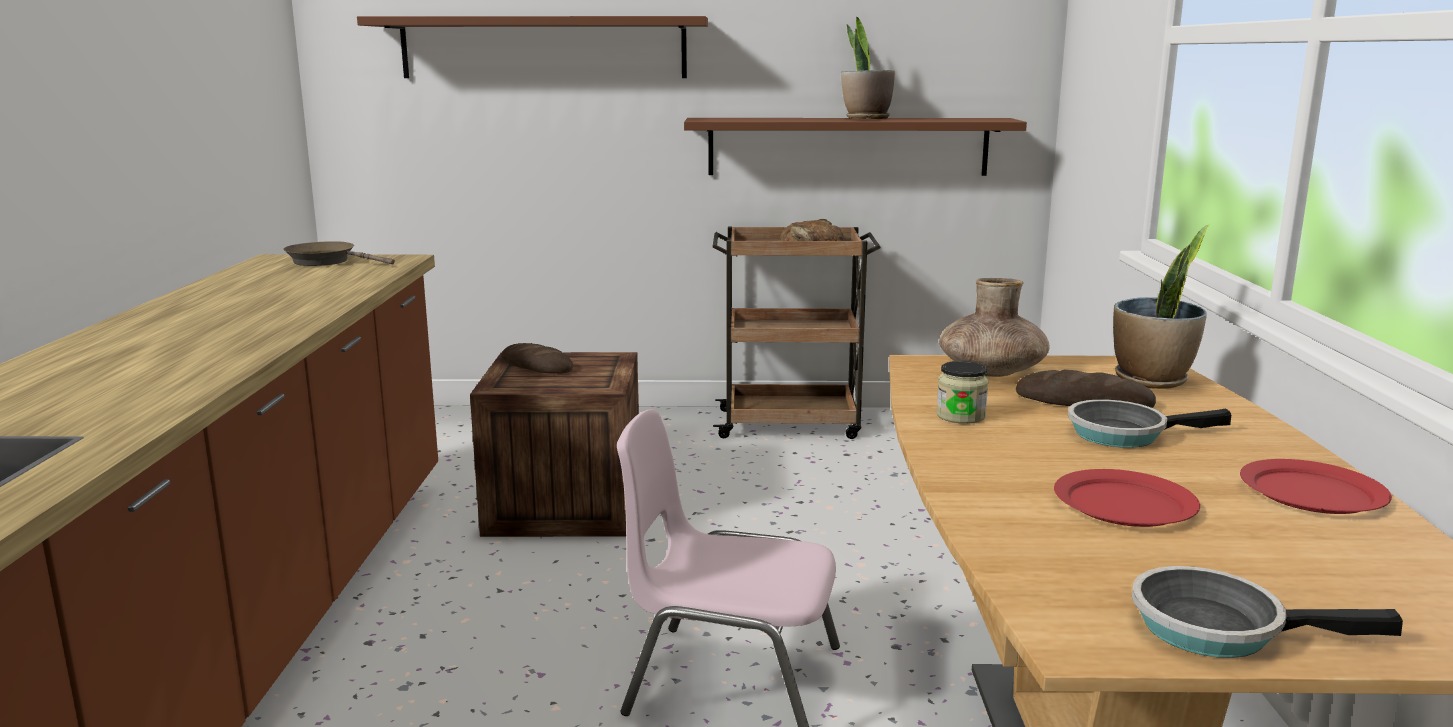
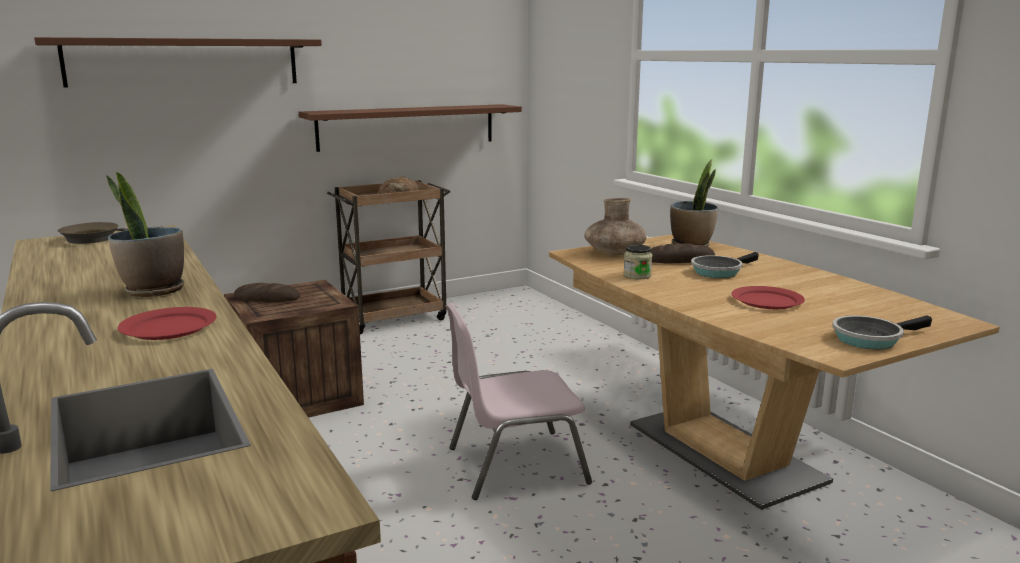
camera: 30 degrees left, 0 degrees up
(866, 119) = (423, 108): potted plant -> potted plant (153, 291)
(1311, 493) = (824, 283): red plate -> red plate (168, 328)

